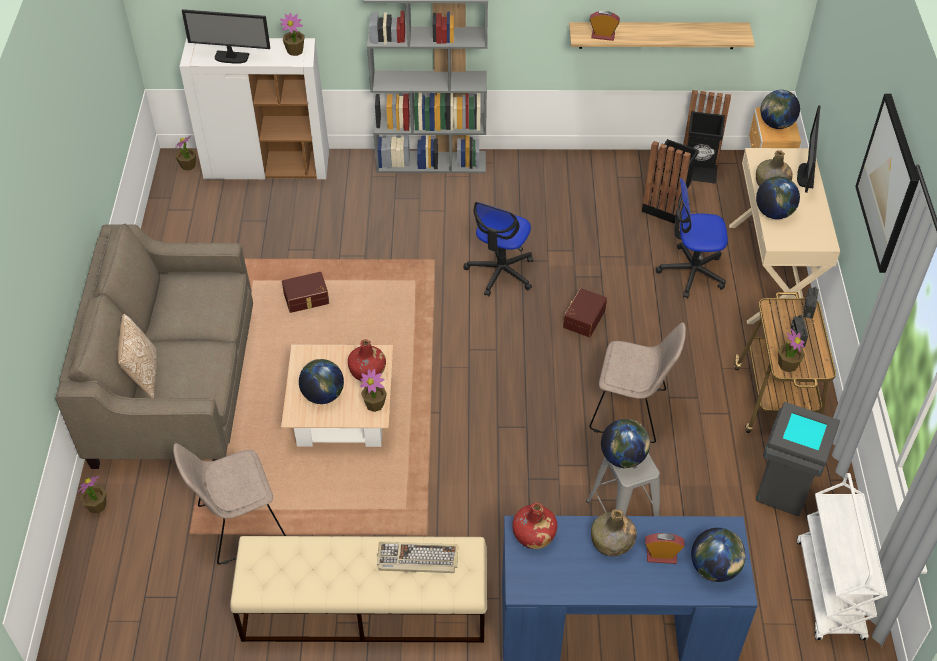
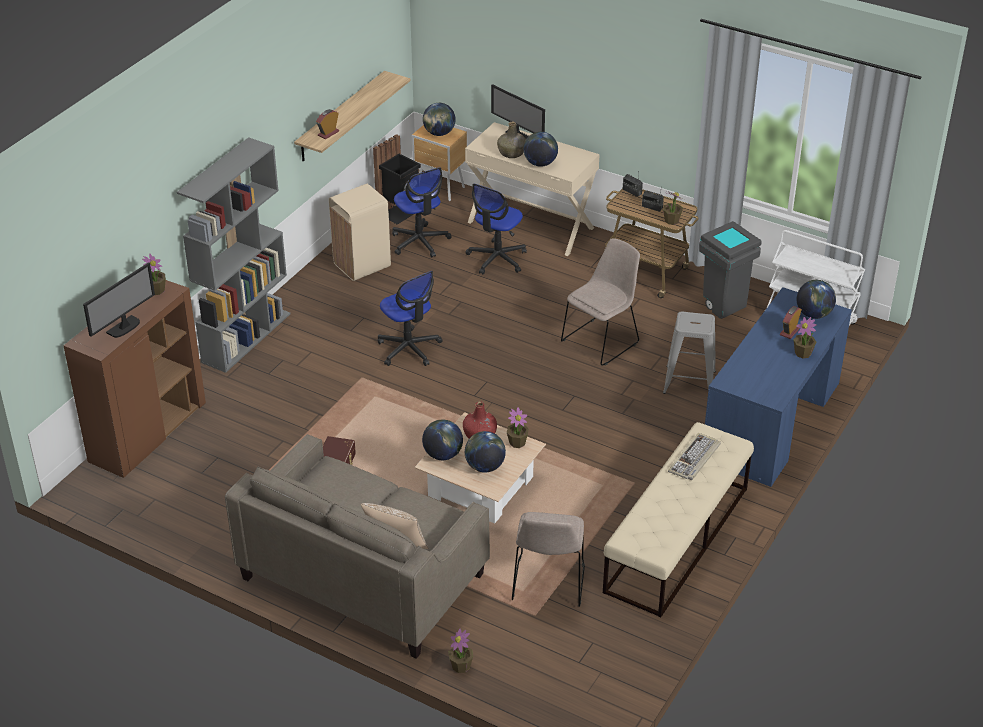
camera: 60 degrees left, 10 degrees down
(188, 165) = (91, 484): potted plant -> potted plant (803, 353)
(268, 166) = (148, 433): white cabinet -> brown cabinet
(533, 535) = (734, 378): red bottle -> none
(583, 318) = (494, 327): brown storage box -> none
(594, 184) = (361, 265): none -> beige trash can
(612, 542) = (764, 347): green bottle -> none
(623, 457) = (688, 324): globe -> globe (443, 455)
(666, 206) = (420, 242): black trash can -> office chair
(888, 183) = (642, 66): picture -> none

